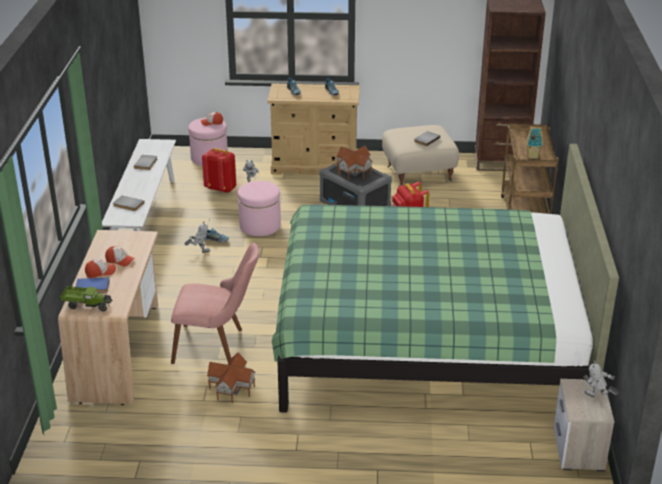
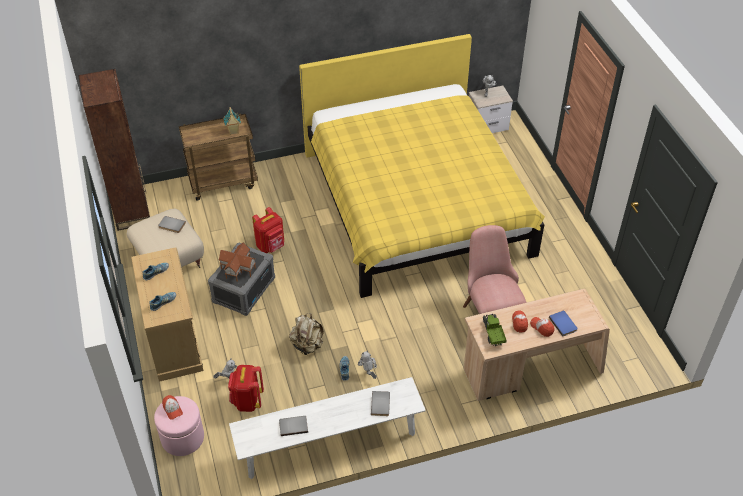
camera: 110 degrees left, 15 degrees up
(87, 305) = (585, 317): toy truck -> toy truck (492, 333)
(233, 387) = (529, 288): toy house -> none
(260, 226) = (307, 345): pink ottoman -> beige backpack
(429, 336) = (415, 204): green bed -> yellow bed

